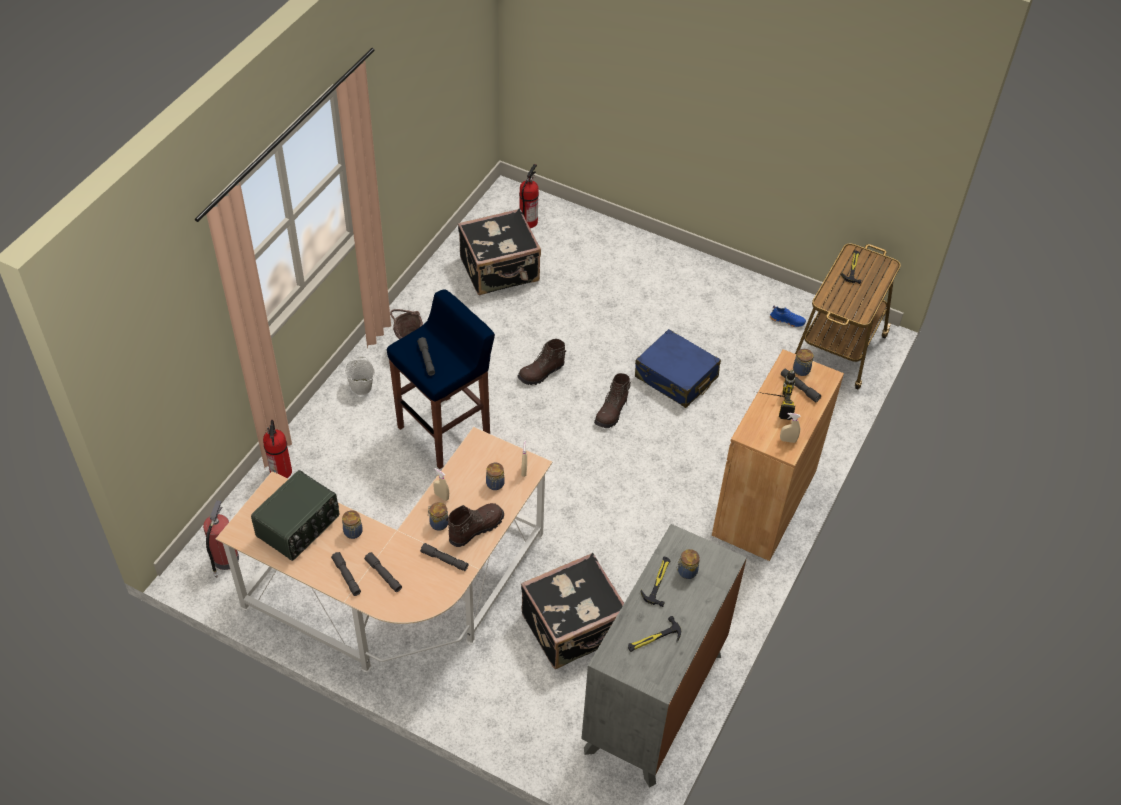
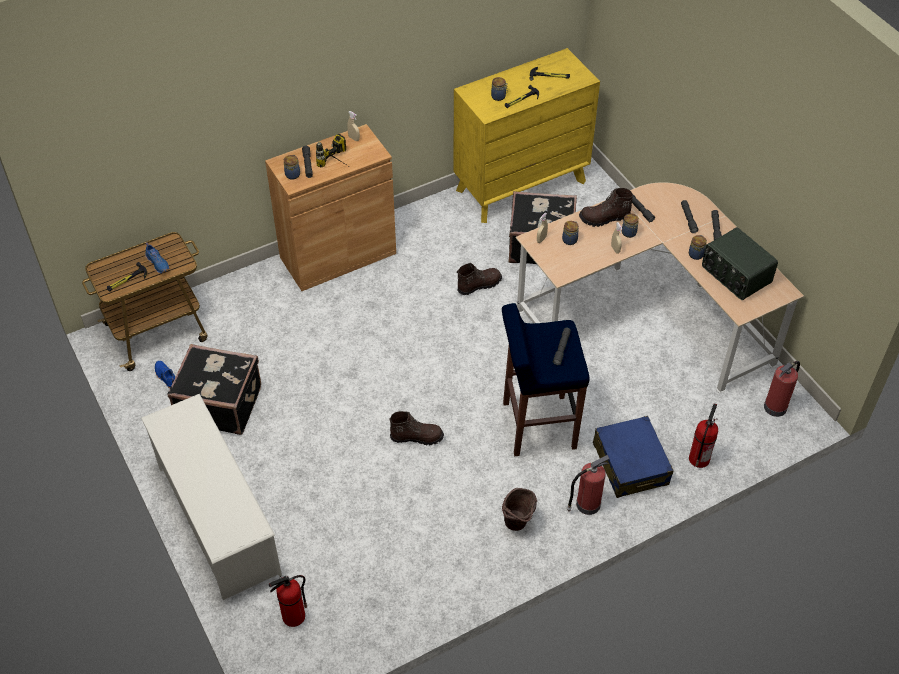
camera: 145 degrees left, 0 degrees up
(299, 527) = (735, 275): radio -> radio turned 105 degrees counterclockwise
(361, 387) = (586, 504): white bucket -> fire extinguisher
(500, 270) = (370, 567): black suitcase -> black suitcase (219, 403)
(612, 412) = (387, 373): brown boot -> brown boot (479, 285)
(638, 249) = (217, 519): none -> white shoe rack
(654, 701) = (521, 185): grey dresser -> yellow dresser
(676, 377) = (308, 376): blue suitcase -> blue suitcase (630, 464)
(846, 292) = (158, 263): none -> blue shoe

